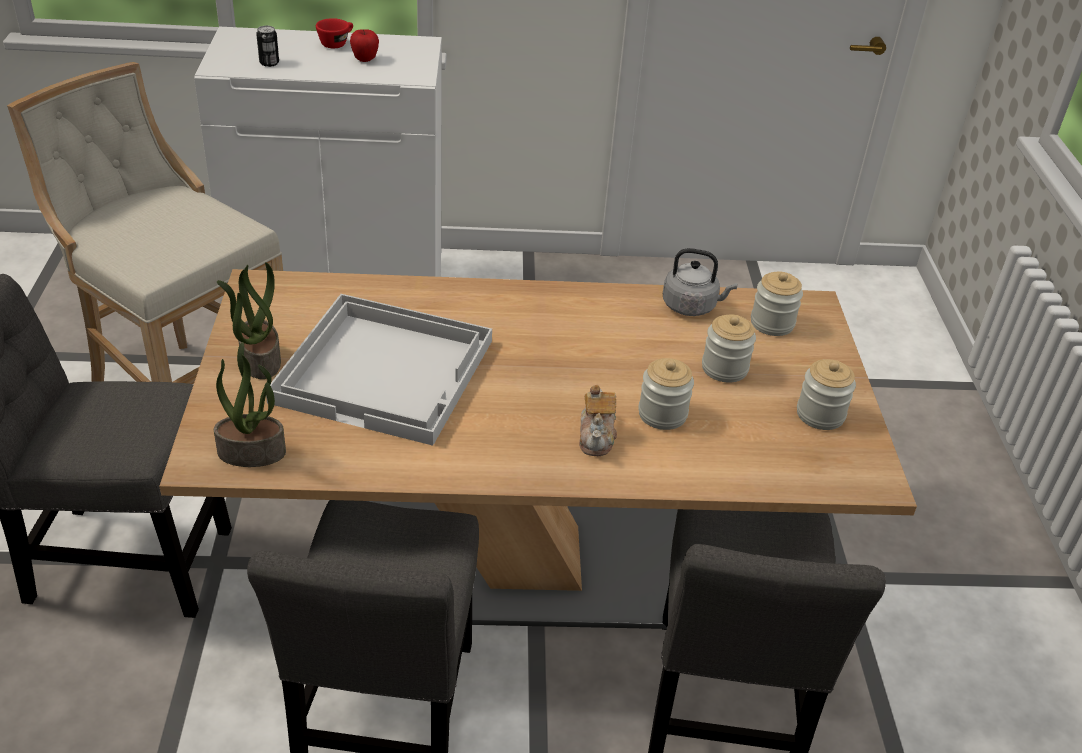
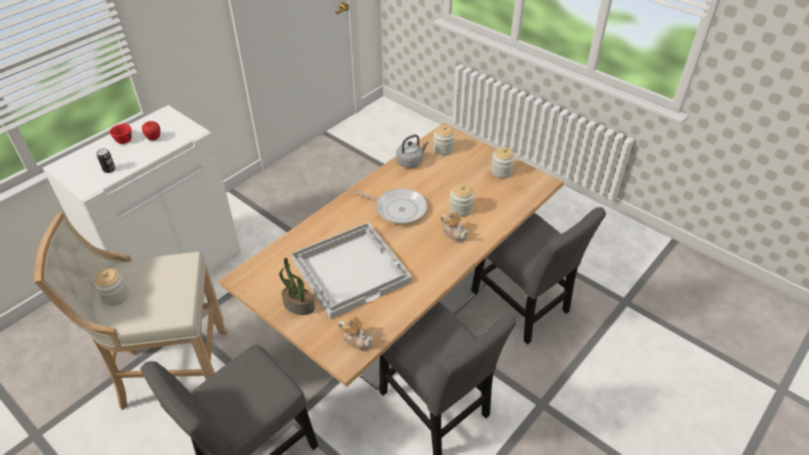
camera: 45 degrees left, 5 degrees up
(253, 452) = (357, 340): potted plant -> teapot
(571, 348) = (398, 208): none -> frying pan
(724, 368) = (453, 177): jar -> jar (116, 296)

